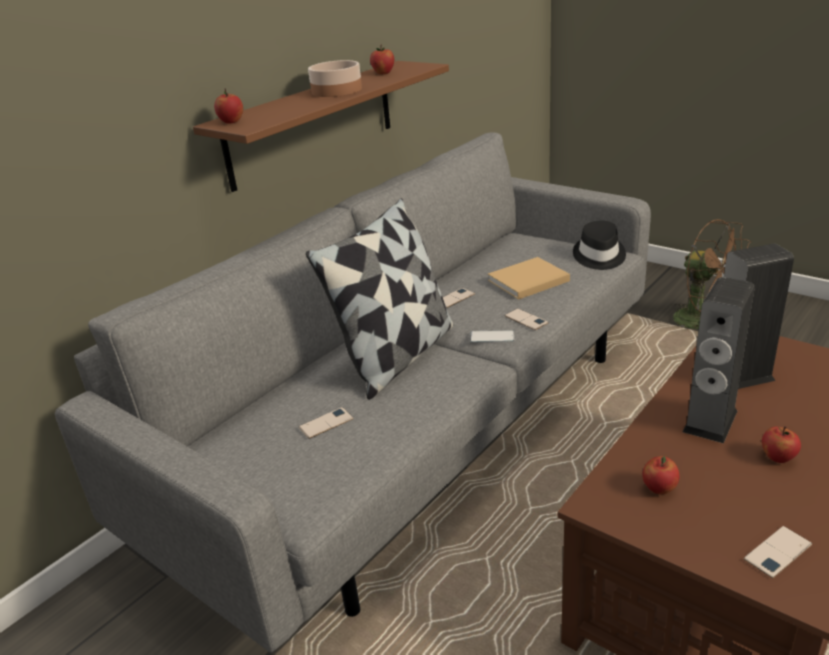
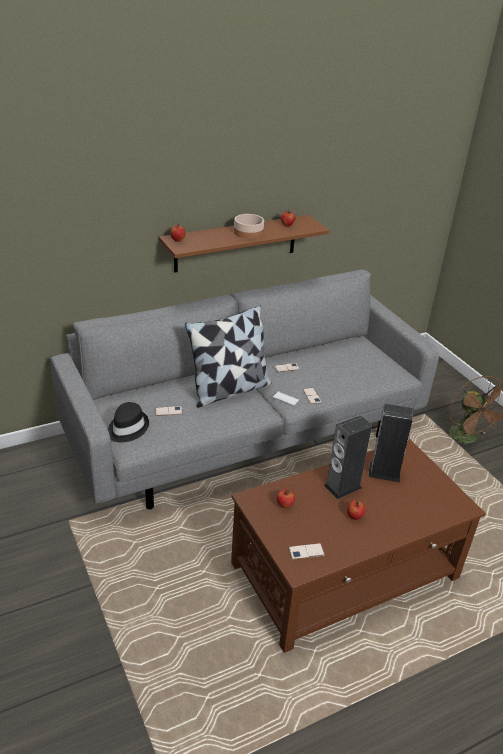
camera: 20 degrees right, 5 degrees up
(526, 281) = (334, 373): beige book -> none
(598, 256) = (392, 373): black hat -> black hat (127, 428)

